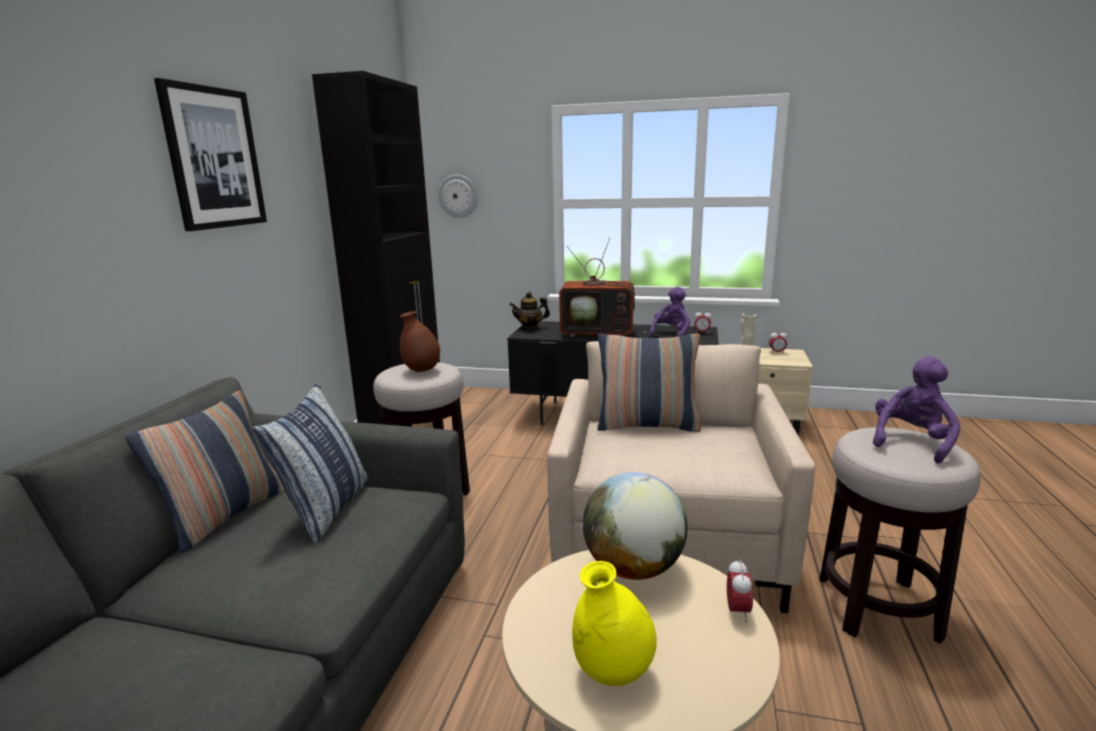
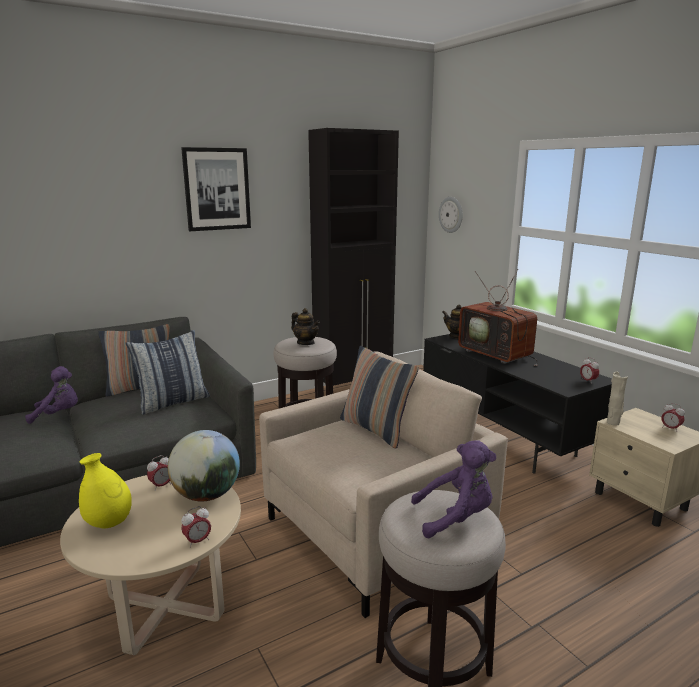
camera: 45 degrees right, 0 degrees up
(422, 370) = (306, 343): brown vase -> teapot
(563, 594) = (161, 486): none -> alarm clock
(671, 335) = (553, 374): purple plush toy -> purple plush toy (58, 414)

